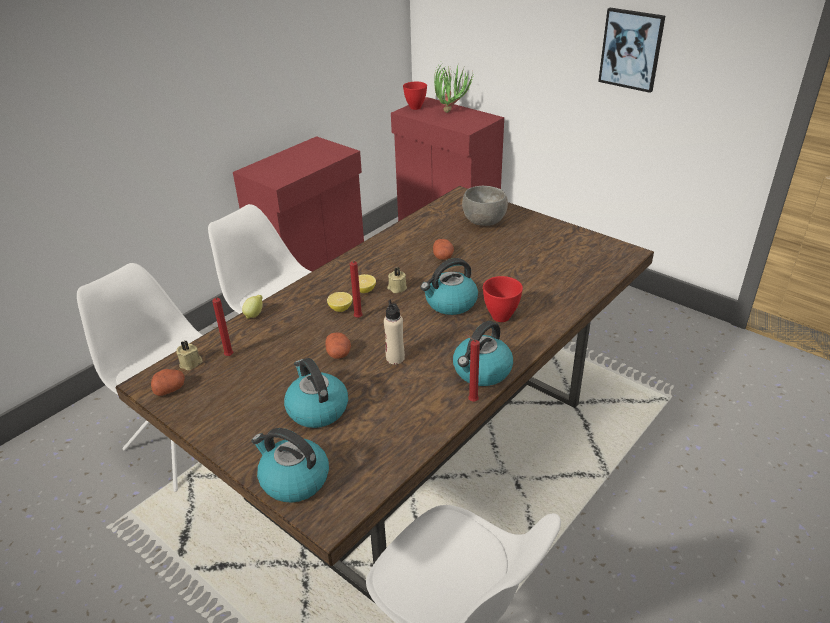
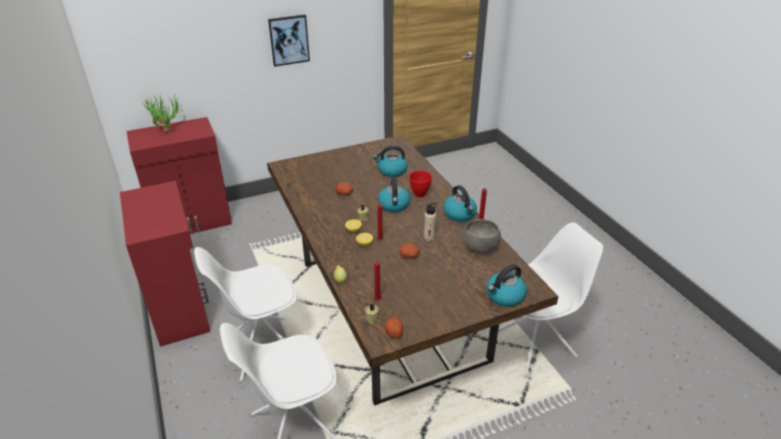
camera: 65 degrees left, 0 degrees up
(316, 409) = (453, 275): kettle -> kettle (391, 171)
(416, 107) = (139, 140): red bowl -> none
(484, 222) = (322, 168): grey bowl -> grey bowl (480, 248)

